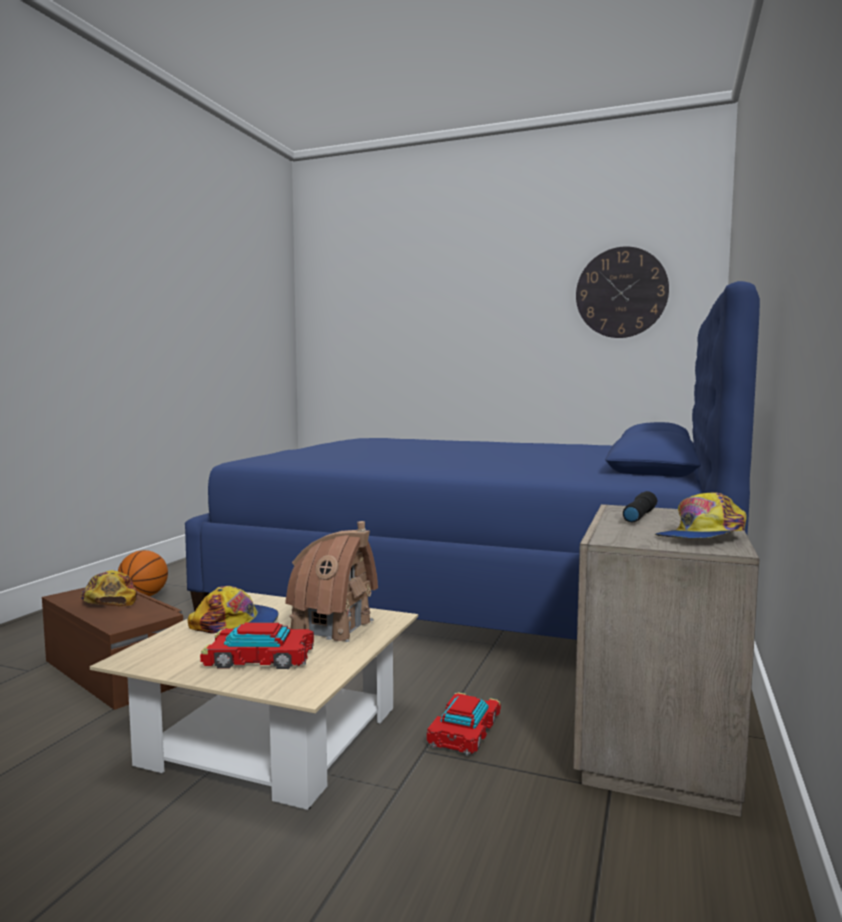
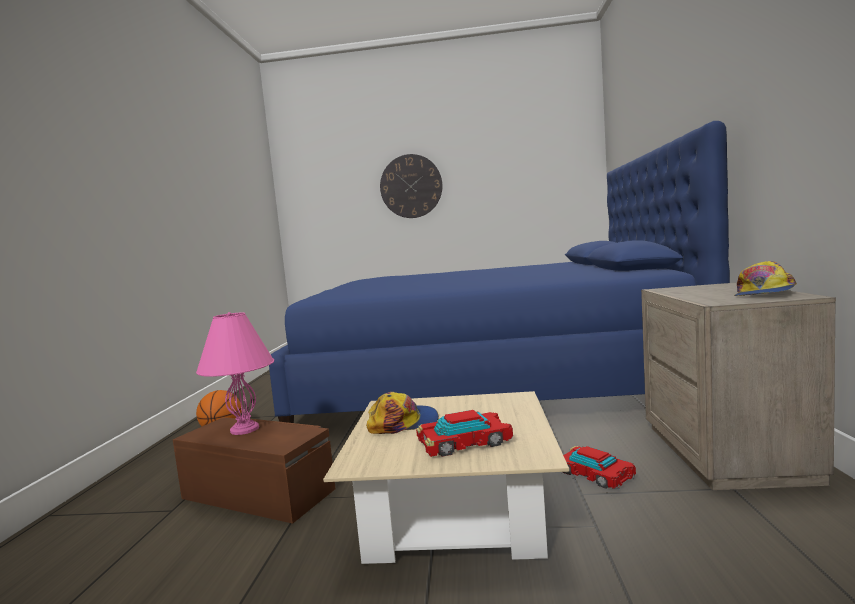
camera: 15 degrees left, 0 degrees up
(109, 599) = (244, 429): cap -> pink table lamp
(332, 627) = (486, 411): toy house -> none
(464, 731) = (593, 474): toy car -> toy car turned 45 degrees counterclockwise
(621, 292) = (534, 156): wall clock -> wall clock (411, 186)
(638, 516) = (688, 290): black flashlight -> none

